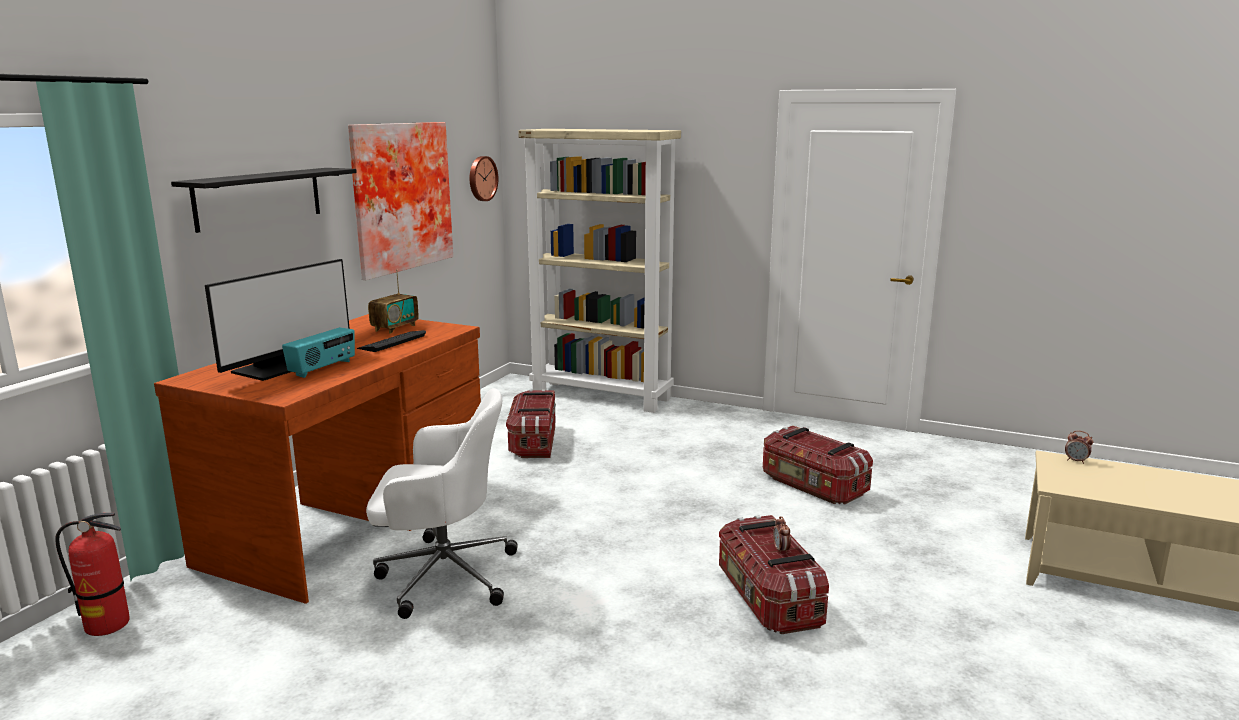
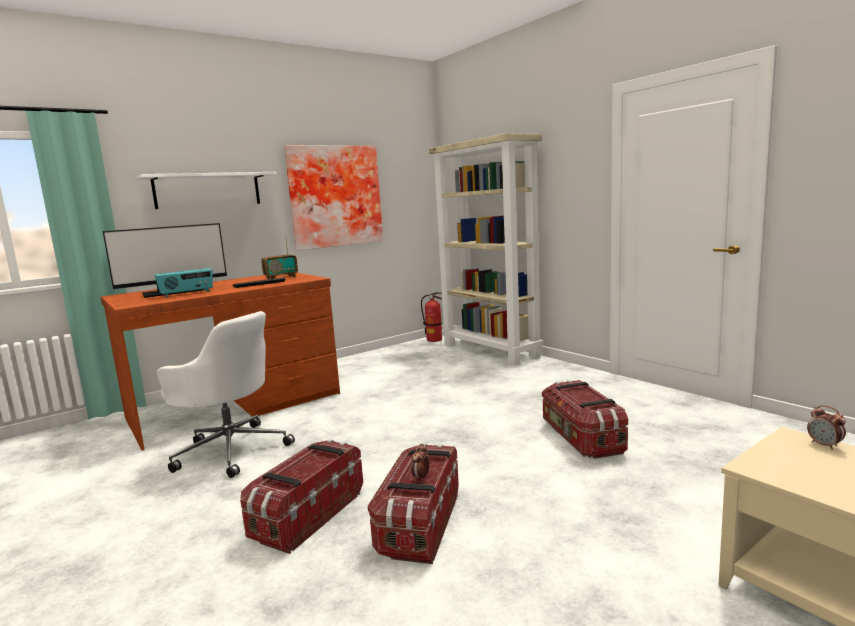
camera: 30 degrees right, 5 degrees down
(108, 625) = (50, 440): fire extinguisher -> fire extinguisher (434, 340)
(259, 198) = (208, 190): black shelf -> white shelf
(481, 178) = (417, 188): wall clock -> none
(533, 442) = (403, 375): storage box -> storage box (307, 515)

